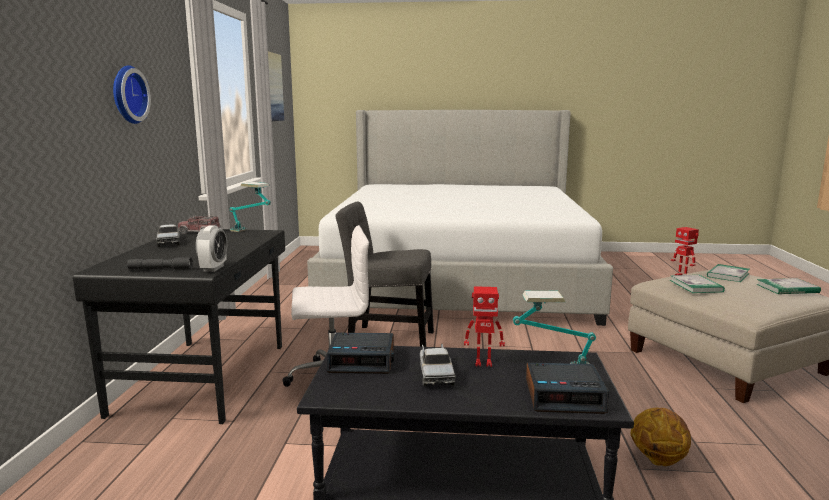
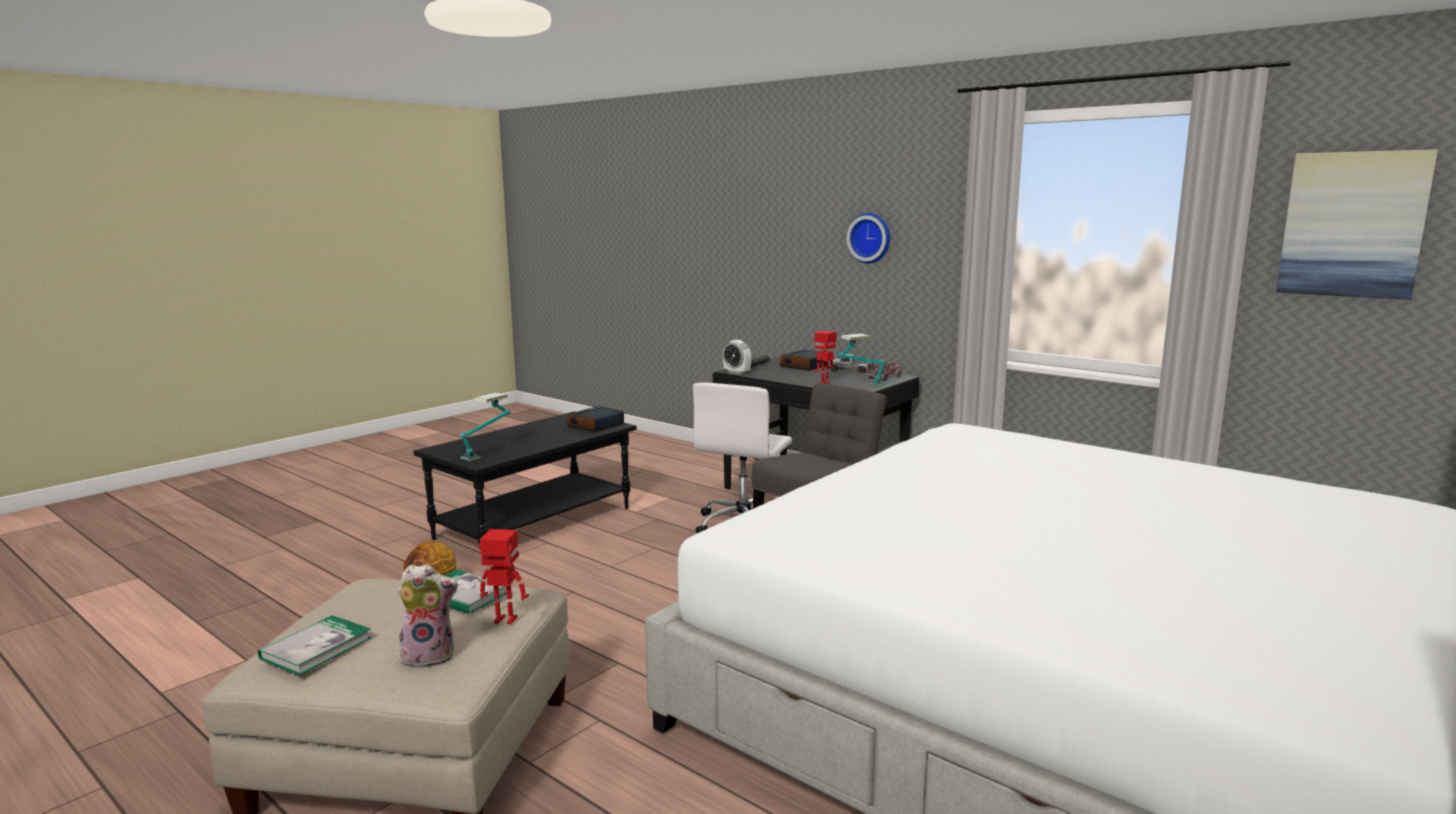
camera: 125 degrees right, 0 degrees up
(435, 373) = (545, 433): toy truck -> none
(483, 363) = (532, 443): toy robot -> toy robot (824, 383)
(565, 396) = (461, 446): alarm clock -> alarm clock (805, 366)
(728, 275) = (430, 656): book -> plush toy

